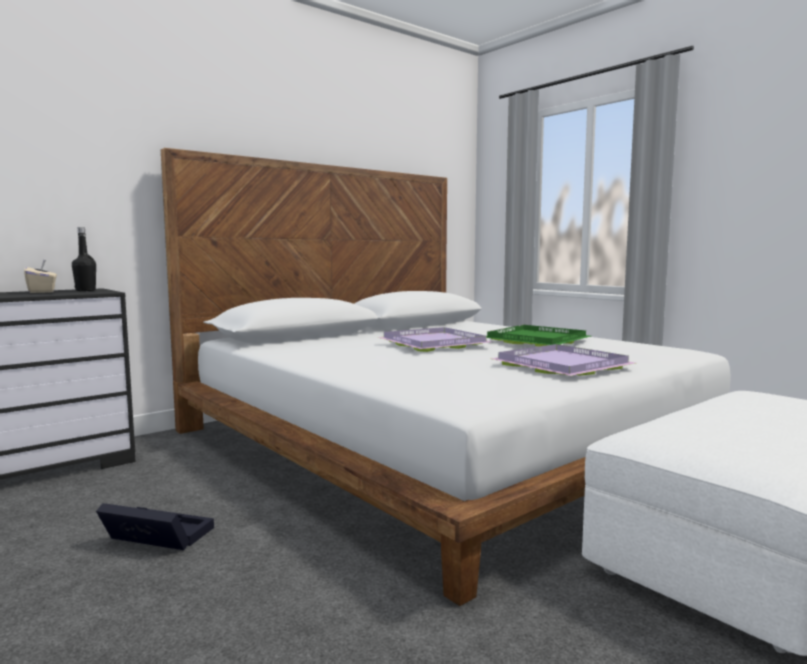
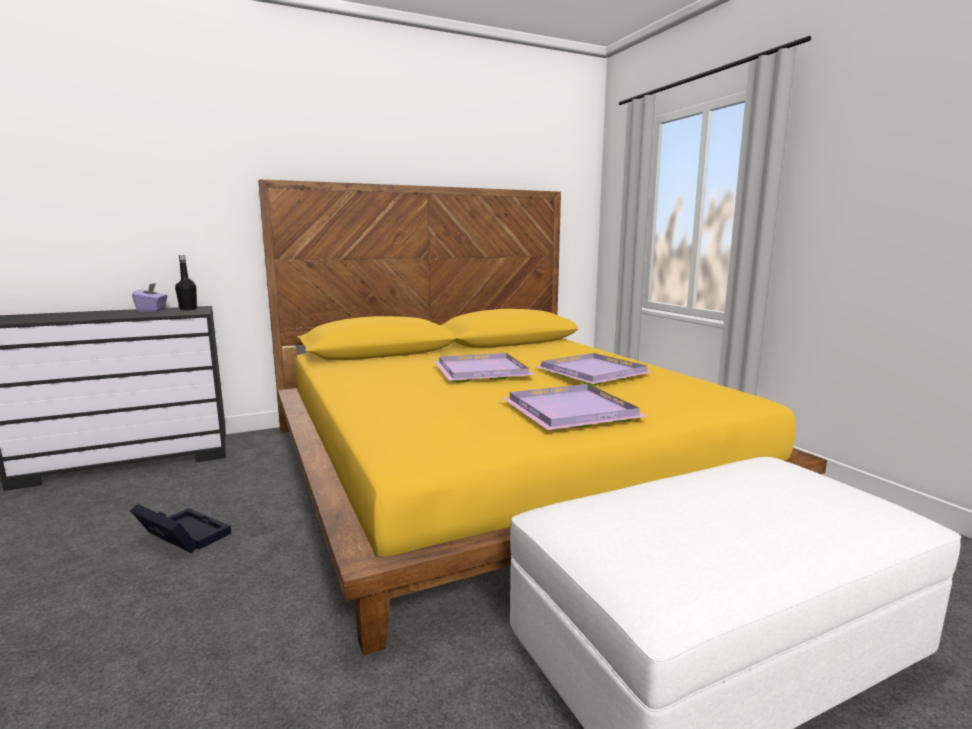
camera: 15 degrees right, 5 degrees up
(42, 292) = (152, 310): beige tissue box -> purple tissue box
(443, 442) = (497, 466): white bed -> yellow bed
(537, 340) = (592, 373): green tray -> purple tray

